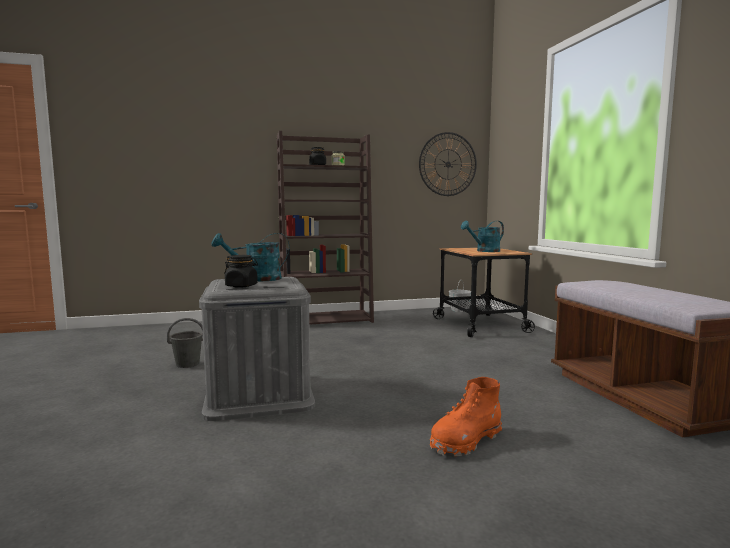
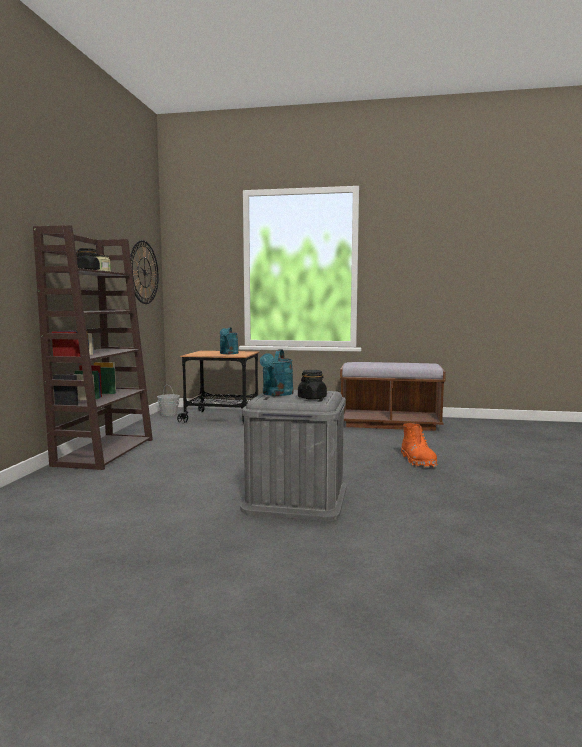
camera: 65 degrees left, 0 degrees up
(188, 364) = (165, 520): grey bucket -> none

